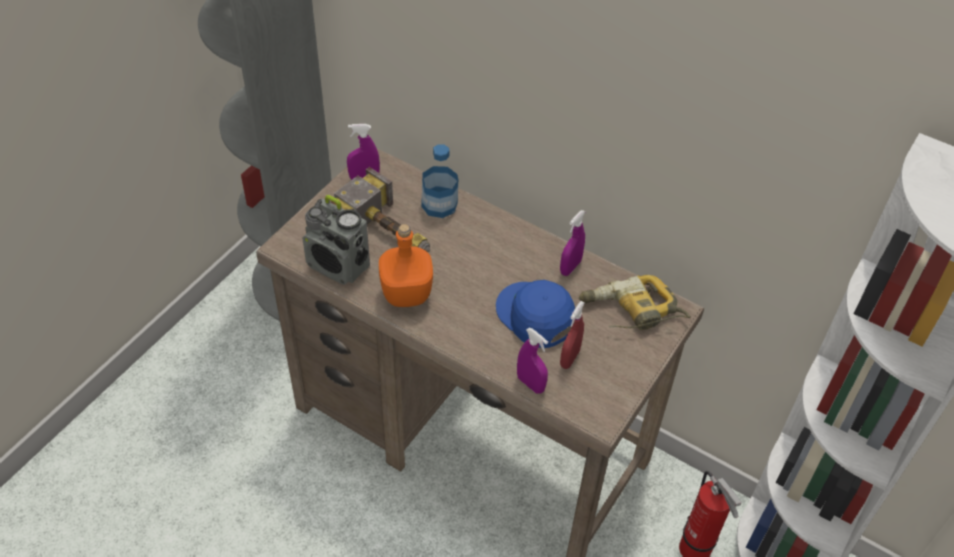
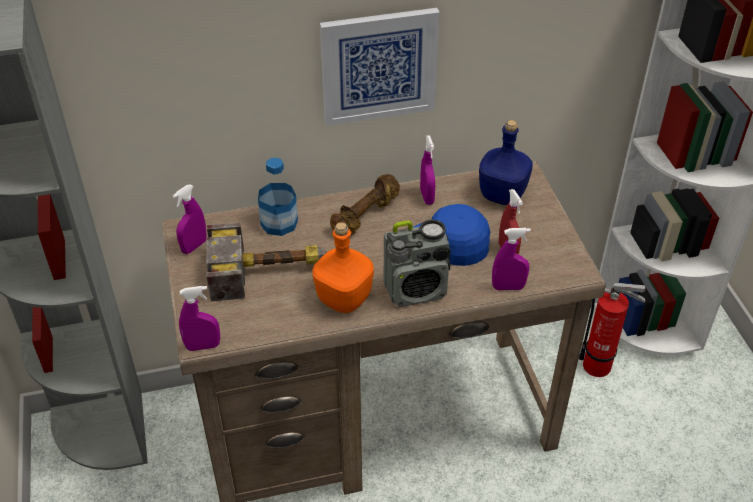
camera: 45 degrees left, 5 degrees down
(281, 251) = (203, 346): none -> purple spray bottle
(339, 266) = (265, 320): radio -> radio (416, 290)
(506, 246) = (366, 215): none -> brown dumbbell
(568, 121) = (378, 66): none -> picture
(631, 312) = (502, 195): power drill -> blue bottle

